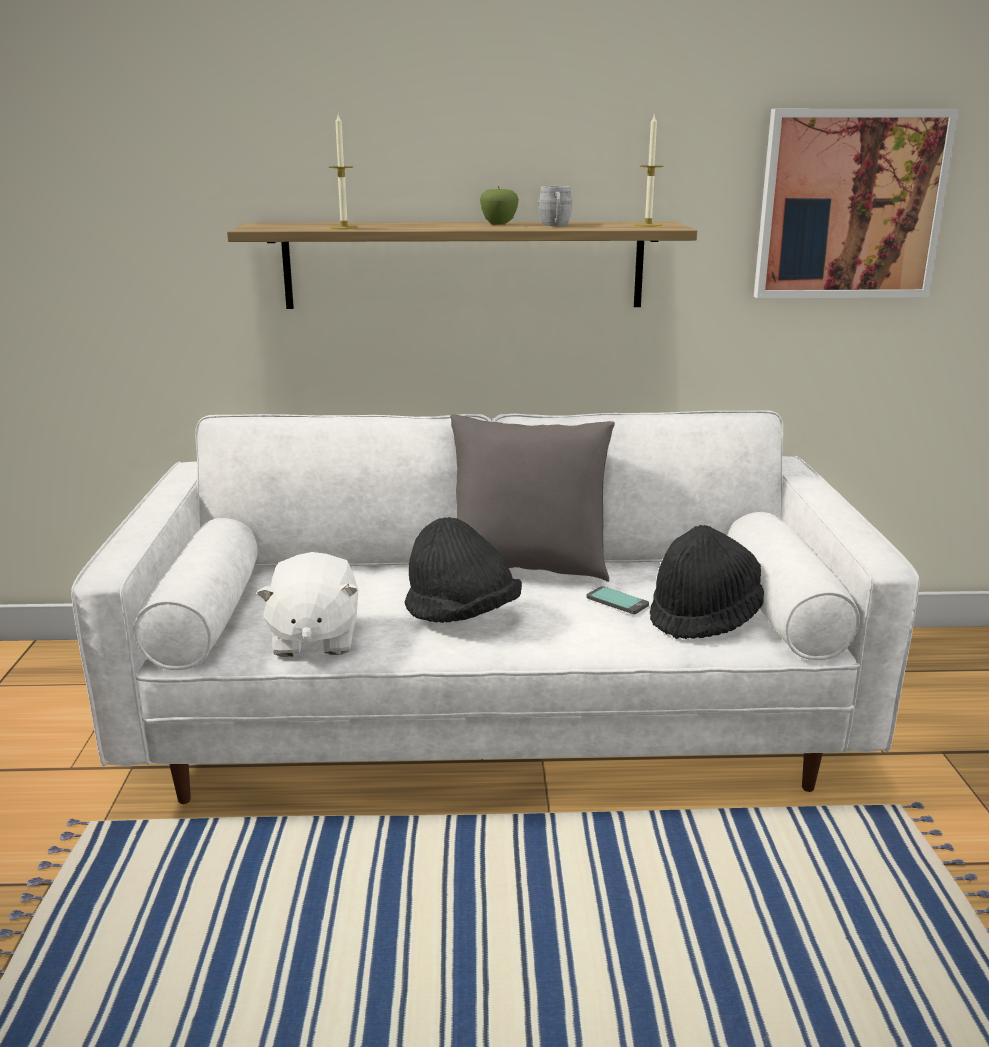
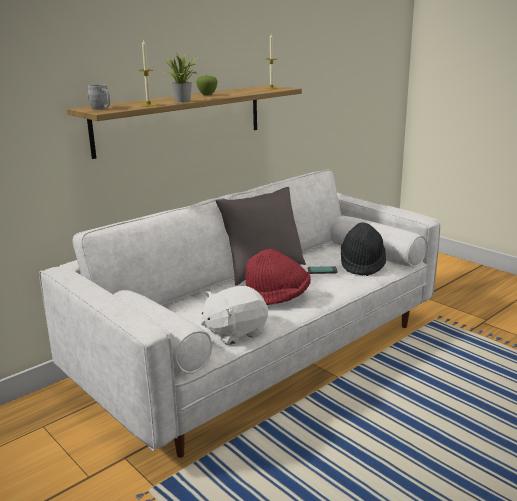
camera: 40 degrees left, 0 degrees up
(313, 639) = (234, 332): white plush toy -> white plush toy turned 105 degrees clockwise
(416, 228) = (184, 101): none -> potted plant
(461, 616) = (277, 298): black hat -> red hat
(555, 225) = (236, 92): grey mug -> grey mug (102, 109)
(850, 205) = (325, 71): picture -> none

